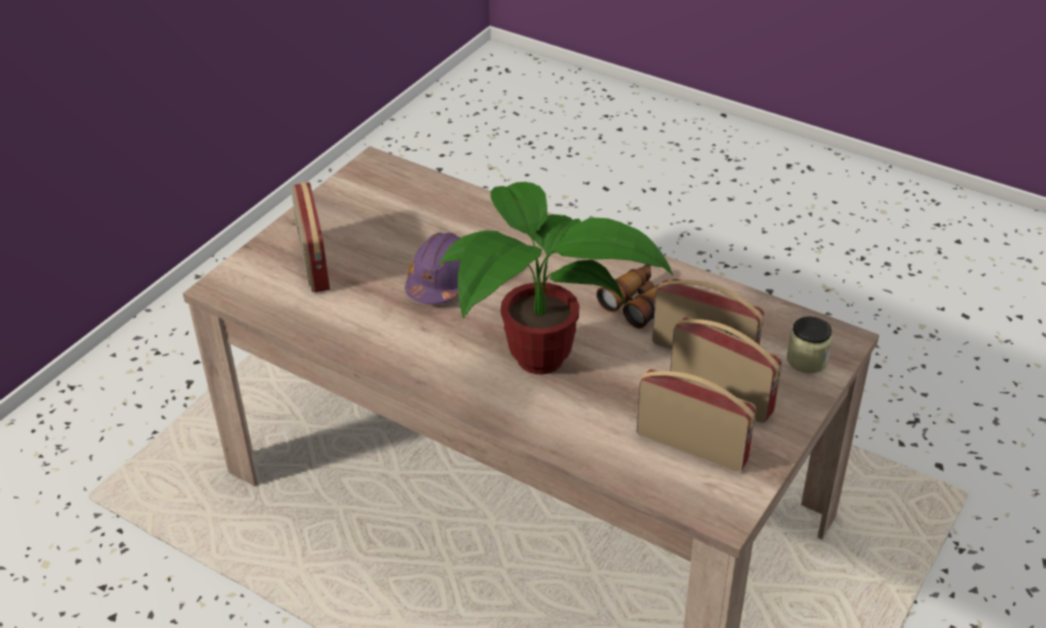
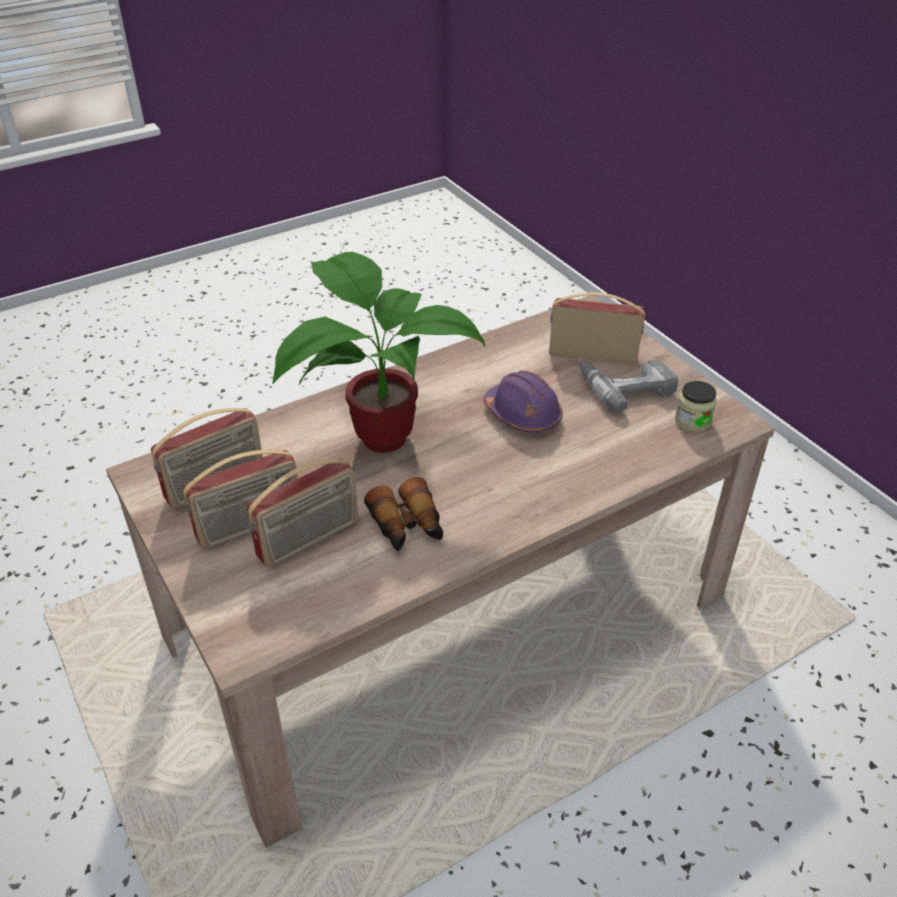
camera: 115 degrees right, 0 degrees up
(354, 232) = (625, 385): none -> power drill
(807, 360) = (238, 608): jar -> jar (692, 421)

